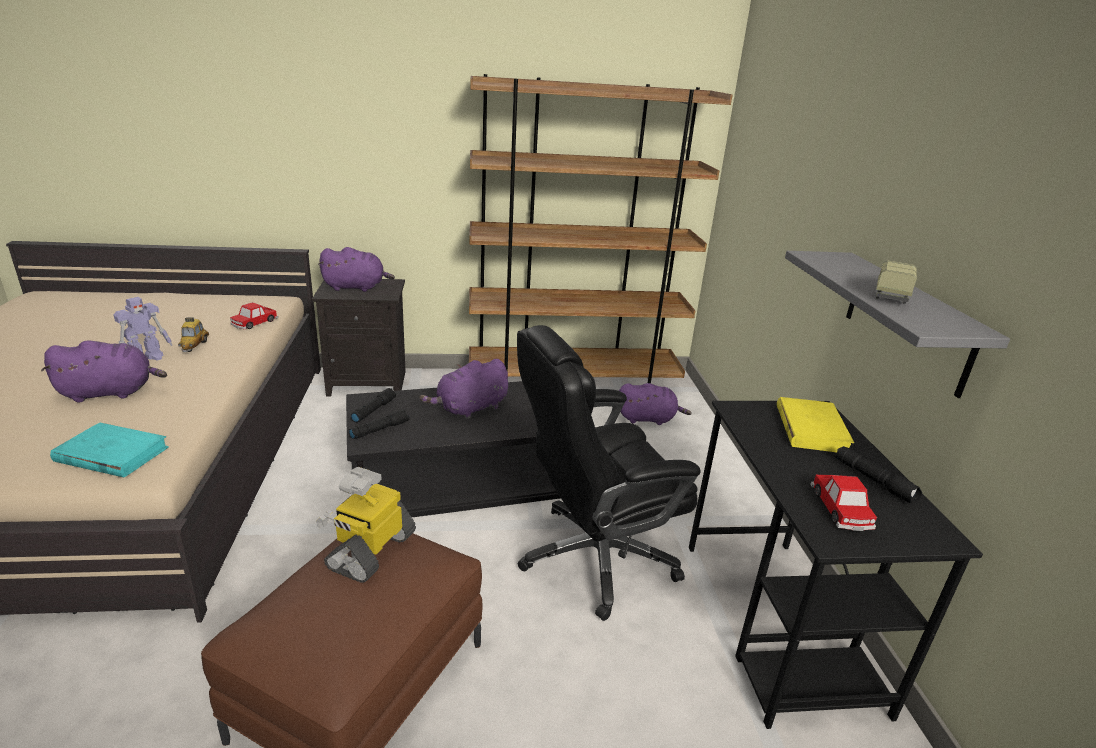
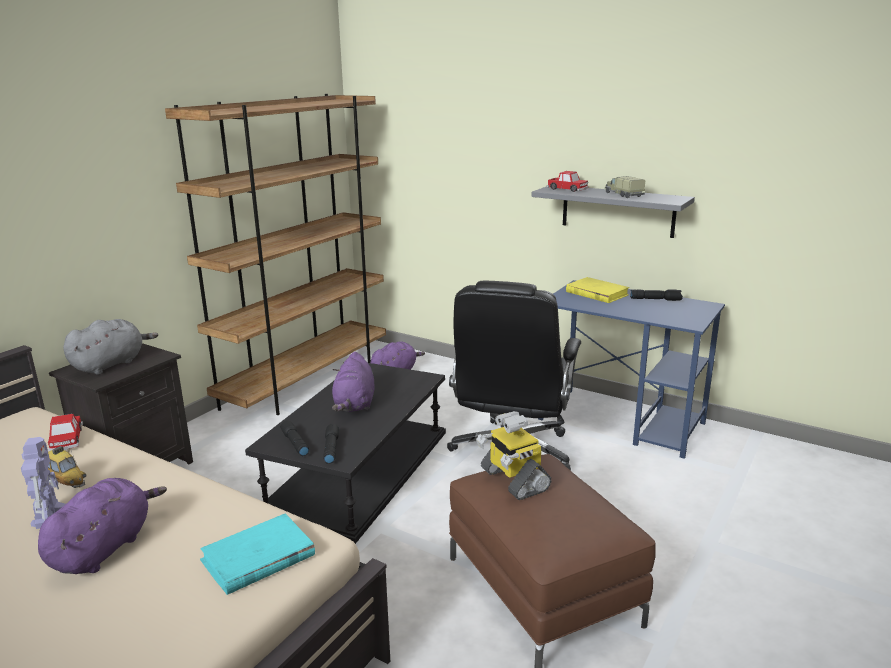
camera: 50 degrees left, 5 degrees down
(356, 287) = (111, 364): purple plush toy -> grey plush toy
(778, 624) = (622, 421): black desk -> blue desk
(840, 509) = (671, 314): toy car -> toy car (567, 189)

